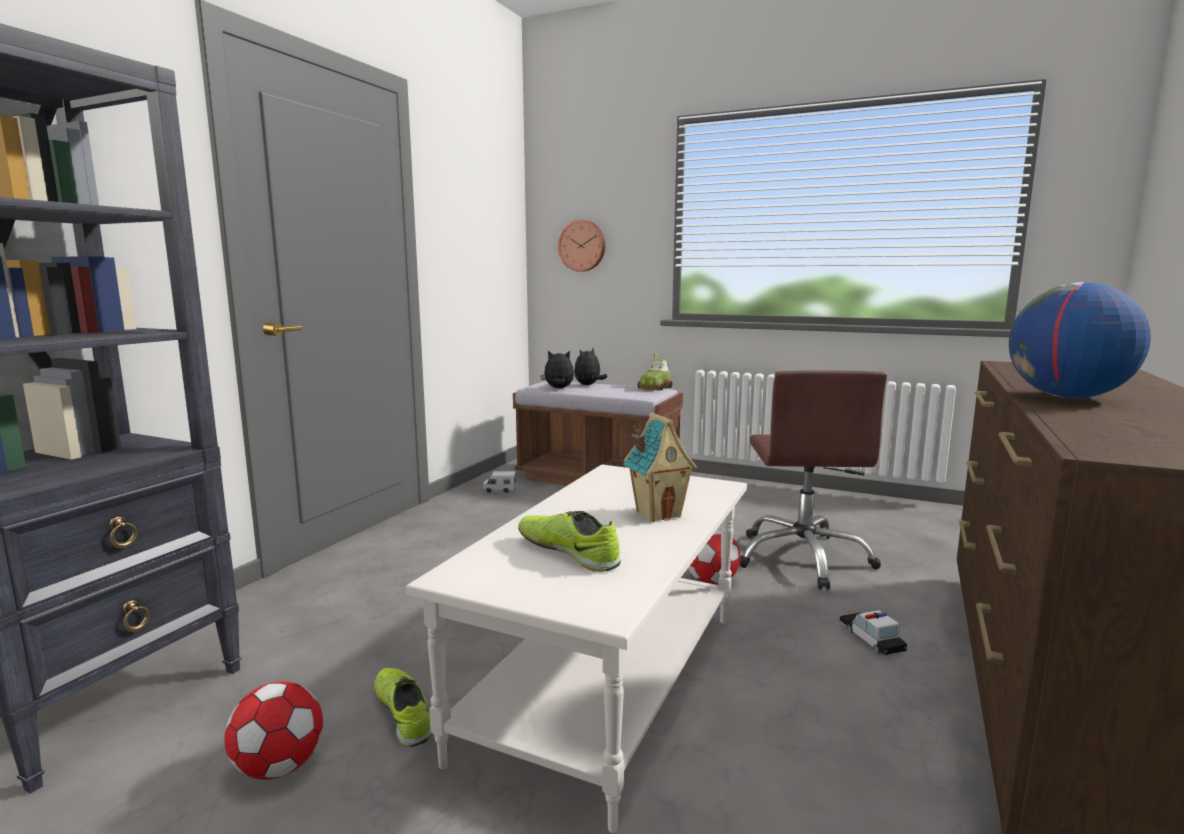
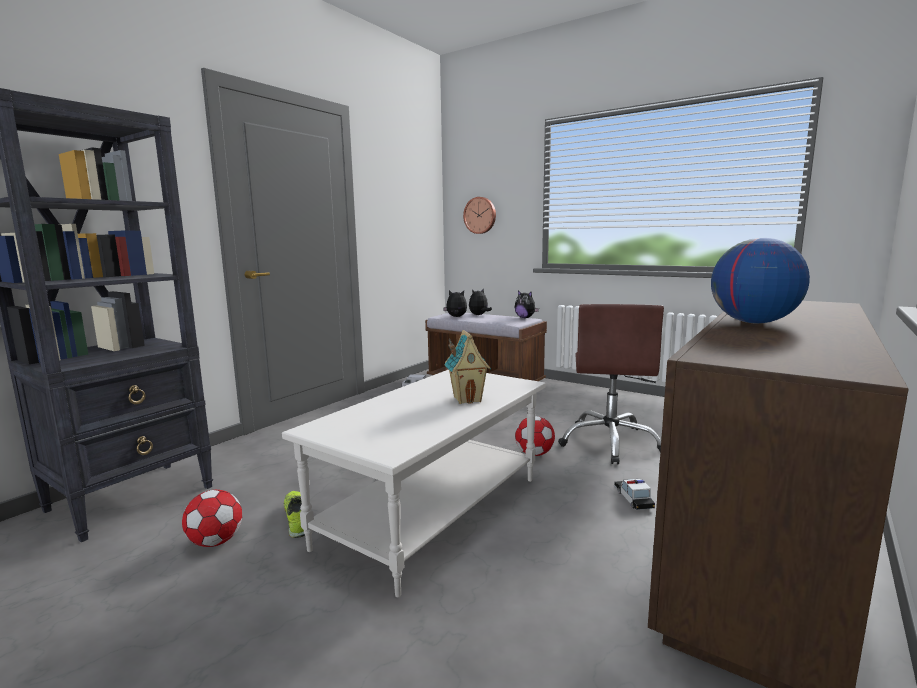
camera: 10 degrees right, 0 degrees up
(568, 552) = (391, 419): shoe -> none
(655, 388) = (525, 318): toy car -> plush toy

